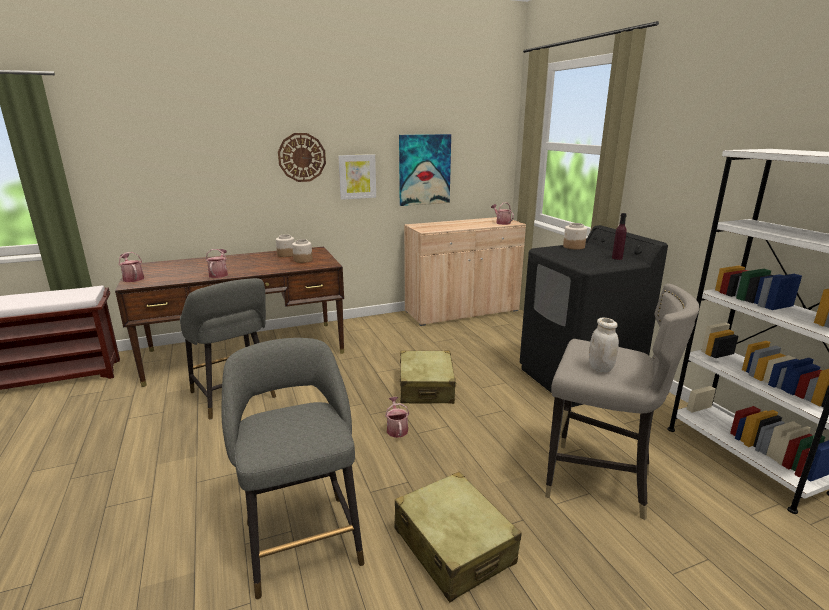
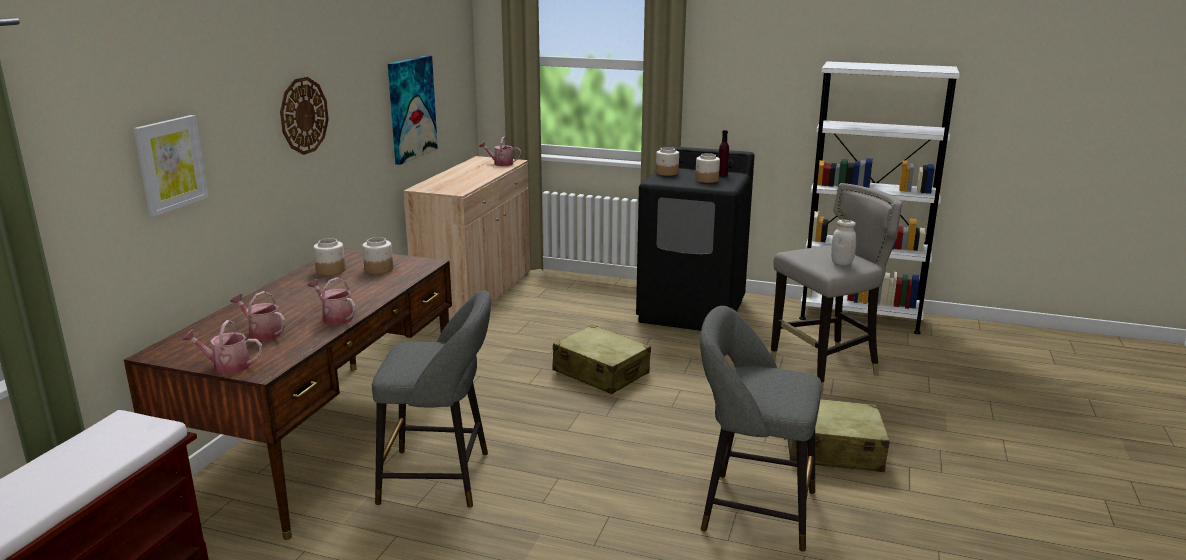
camera: 50 degrees left, 0 degrees up
(357, 176) = (356, 132): picture -> picture (170, 164)
(396, 429) = (651, 413): watering can -> watering can (262, 333)
(589, 258) = (706, 180): none -> jar

